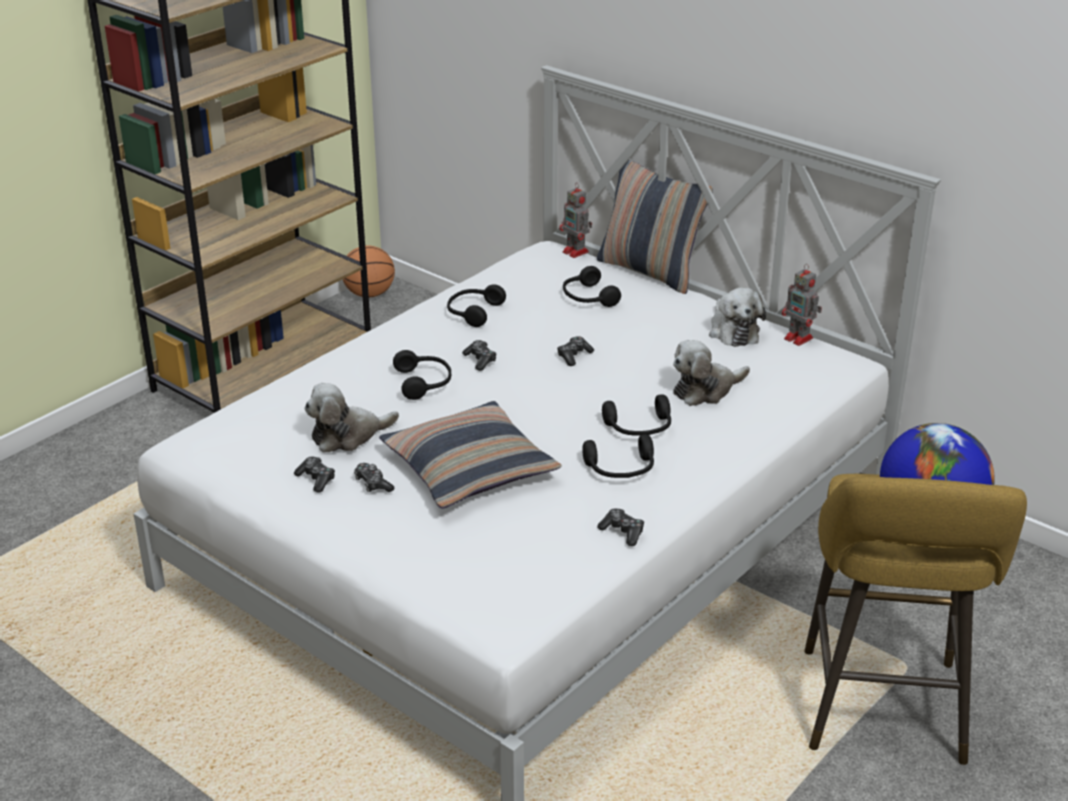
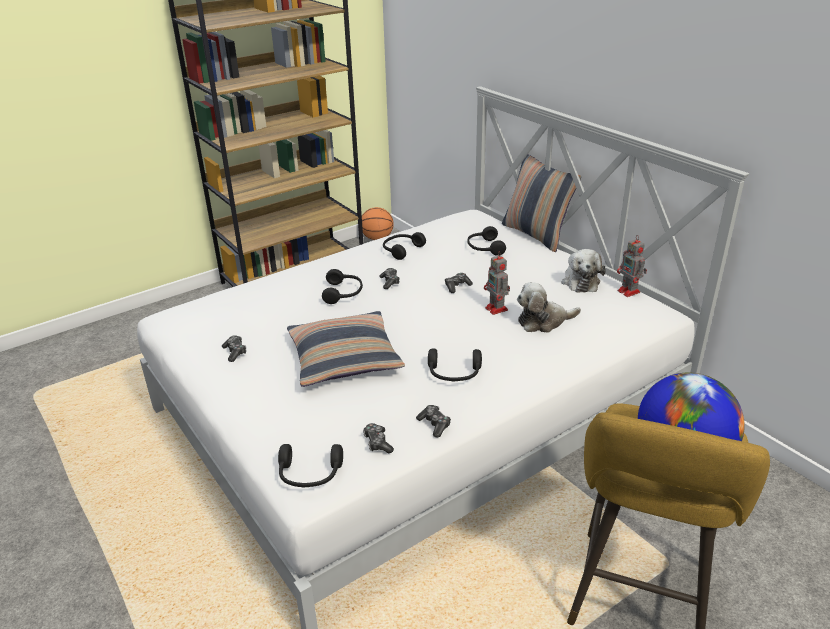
camera: 15 degrees right, 0 degrees up
(348, 435) = (272, 323): plush toy -> none
(373, 484) = (271, 361): game controller -> game controller (377, 443)
(576, 252) = (490, 218): toy robot -> toy robot (497, 309)
(639, 428) = (481, 344): black headphones -> black headphones (309, 475)

